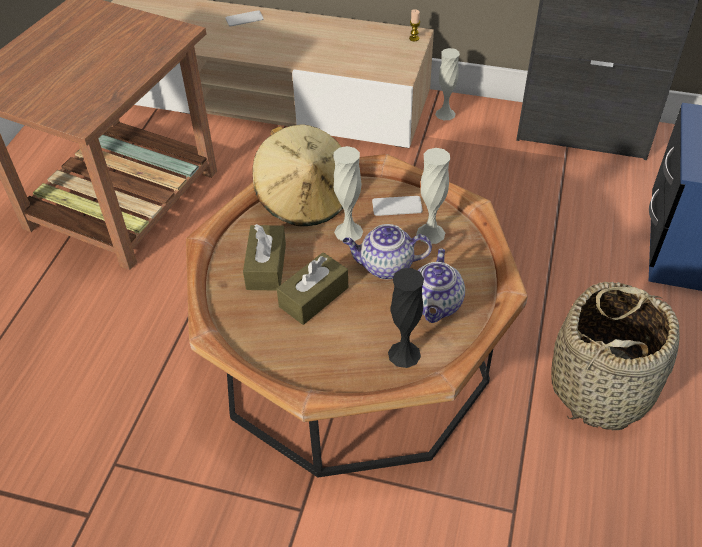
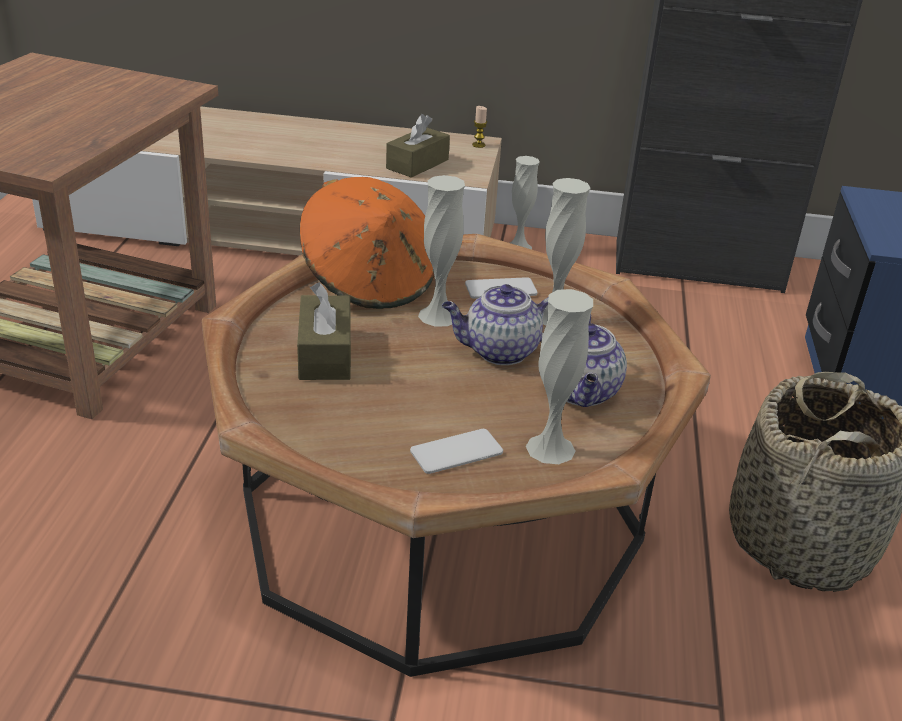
camera: 10 degrees left, 15 degrees down
(244, 19) = (252, 124): phone -> phone (456, 452)
(305, 199) = (369, 282): beige hat -> orange hat
(314, 297) = (402, 386): brown tissue box -> brown tissue box (417, 164)
(404, 354) = (550, 448): black vase -> white vase

